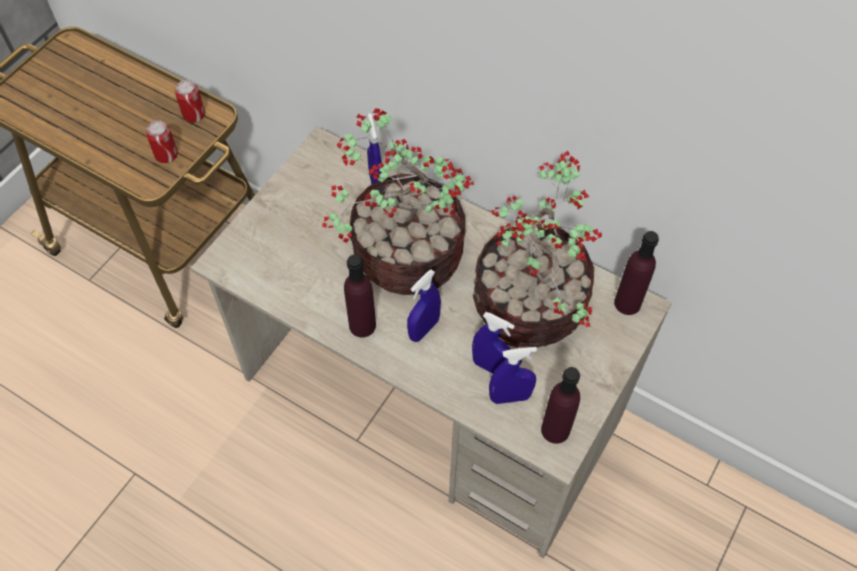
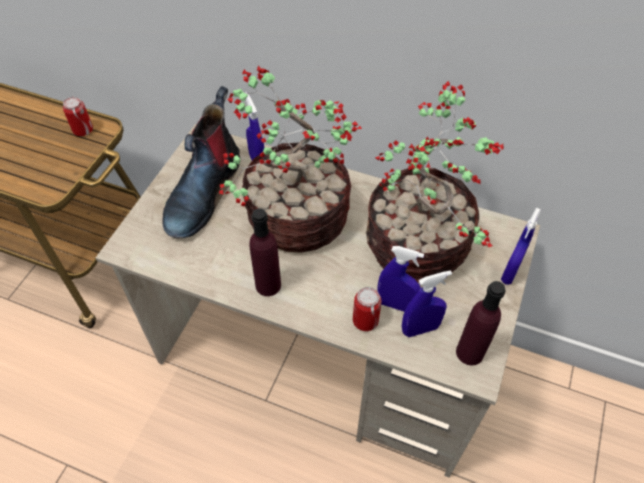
camera: 10 degrees left, 5 degrees down
(166, 155) = (61, 166): can -> can (365, 321)
(312, 210) = (203, 192): none -> boot
(424, 329) = (326, 280): blue spray bottle -> blue spray bottle (510, 272)
(627, 303) = (502, 231): purple bottle -> none

